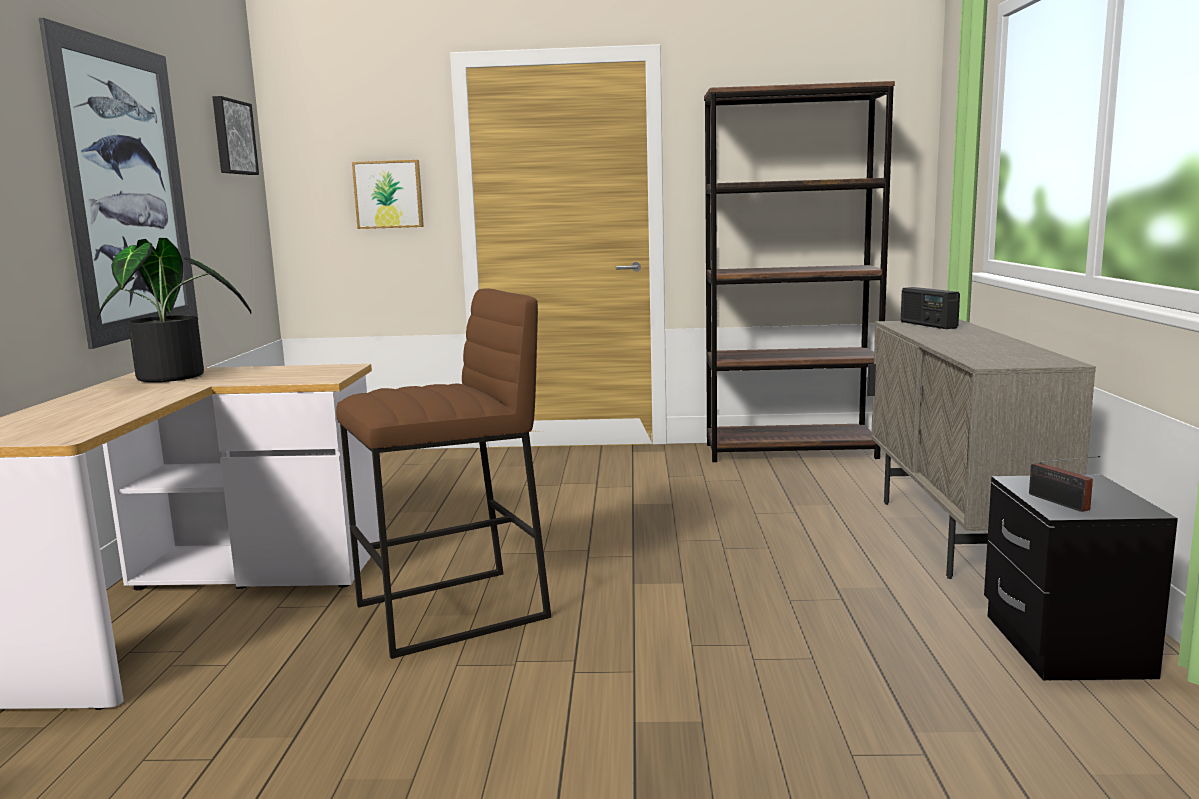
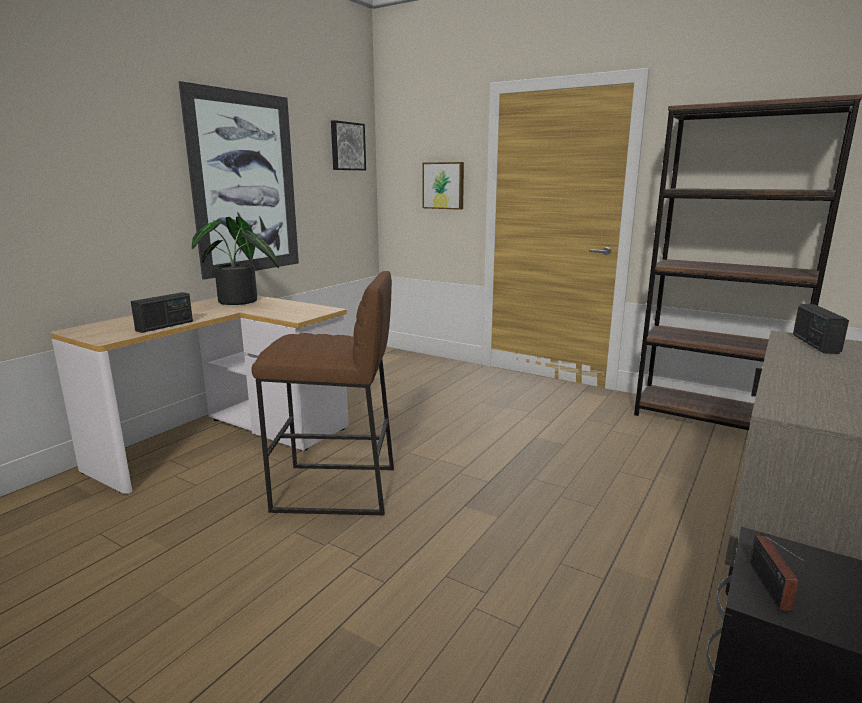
camera: 30 degrees right, 5 degrees up
(127, 412) = (165, 326): none -> radio

